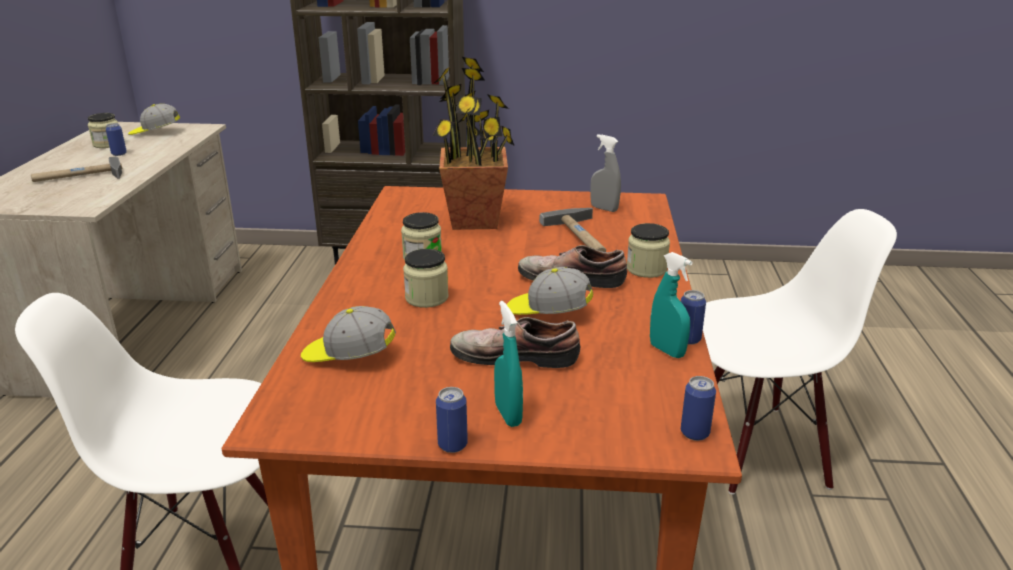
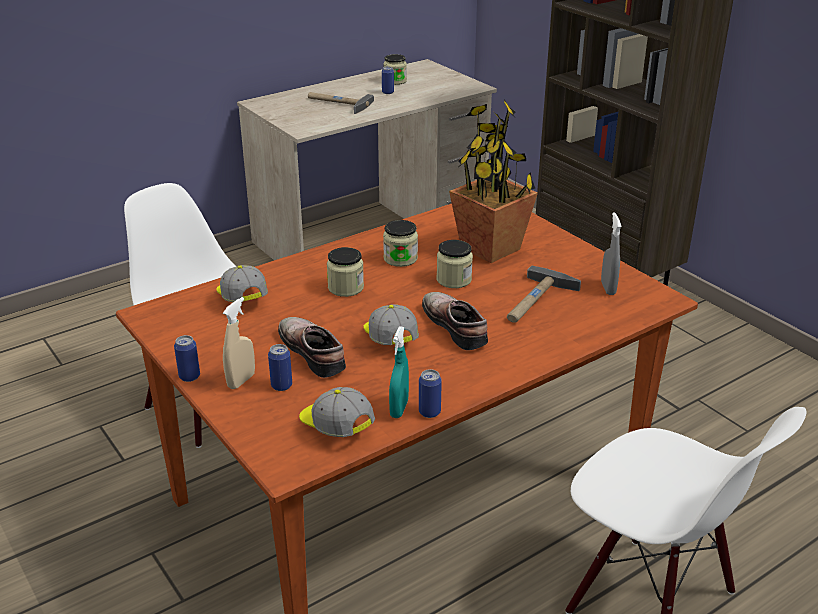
camera: 50 degrees right, 5 degrees up
(155, 132) = (439, 80): cap -> cap (335, 427)
(508, 415) = (241, 381): turquoise spray bottle -> beige spray bottle
(646, 269) = (521, 351): jar -> jar (454, 280)
(694, 433) = (300, 460): can -> can (281, 385)

